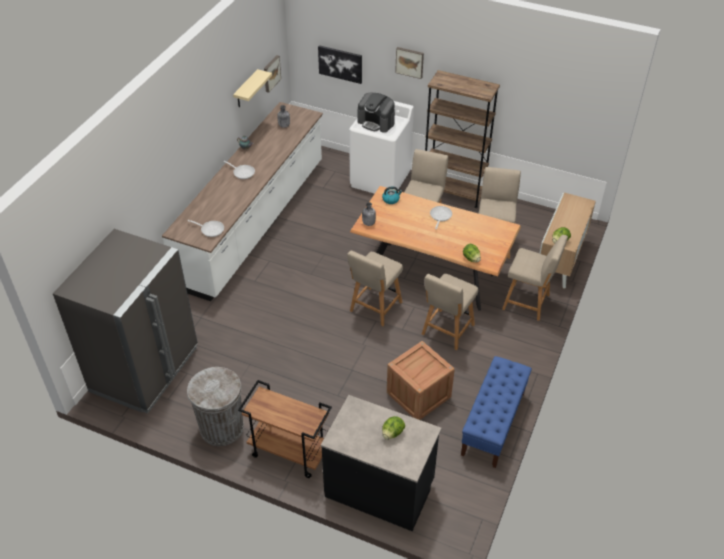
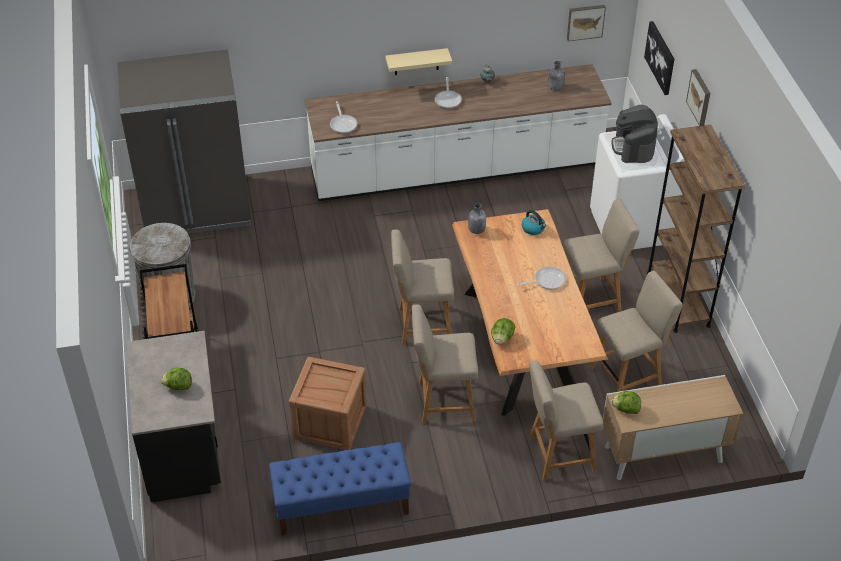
camera: 55 degrees right, 0 degrees up
(246, 89) = (522, 17): beige shelf -> beige shelf (416, 61)
(528, 303) = (558, 455): beige chair -> beige chair turned 90 degrees clockwise

